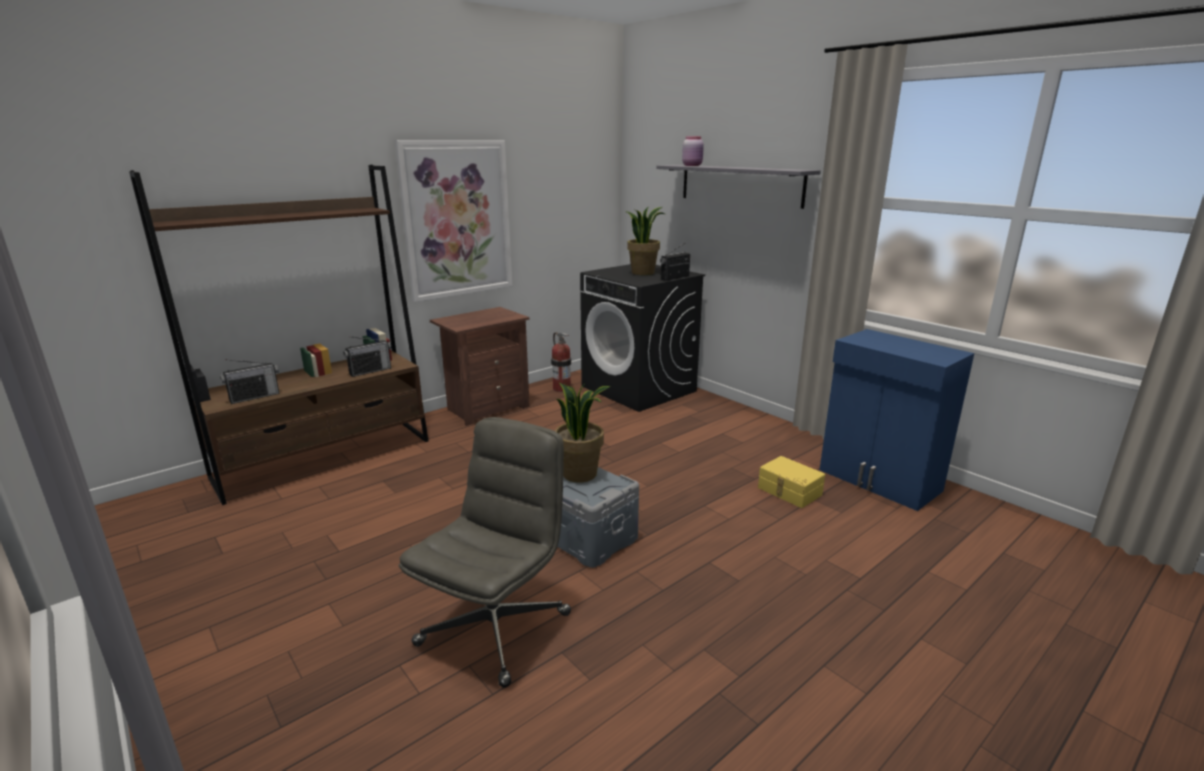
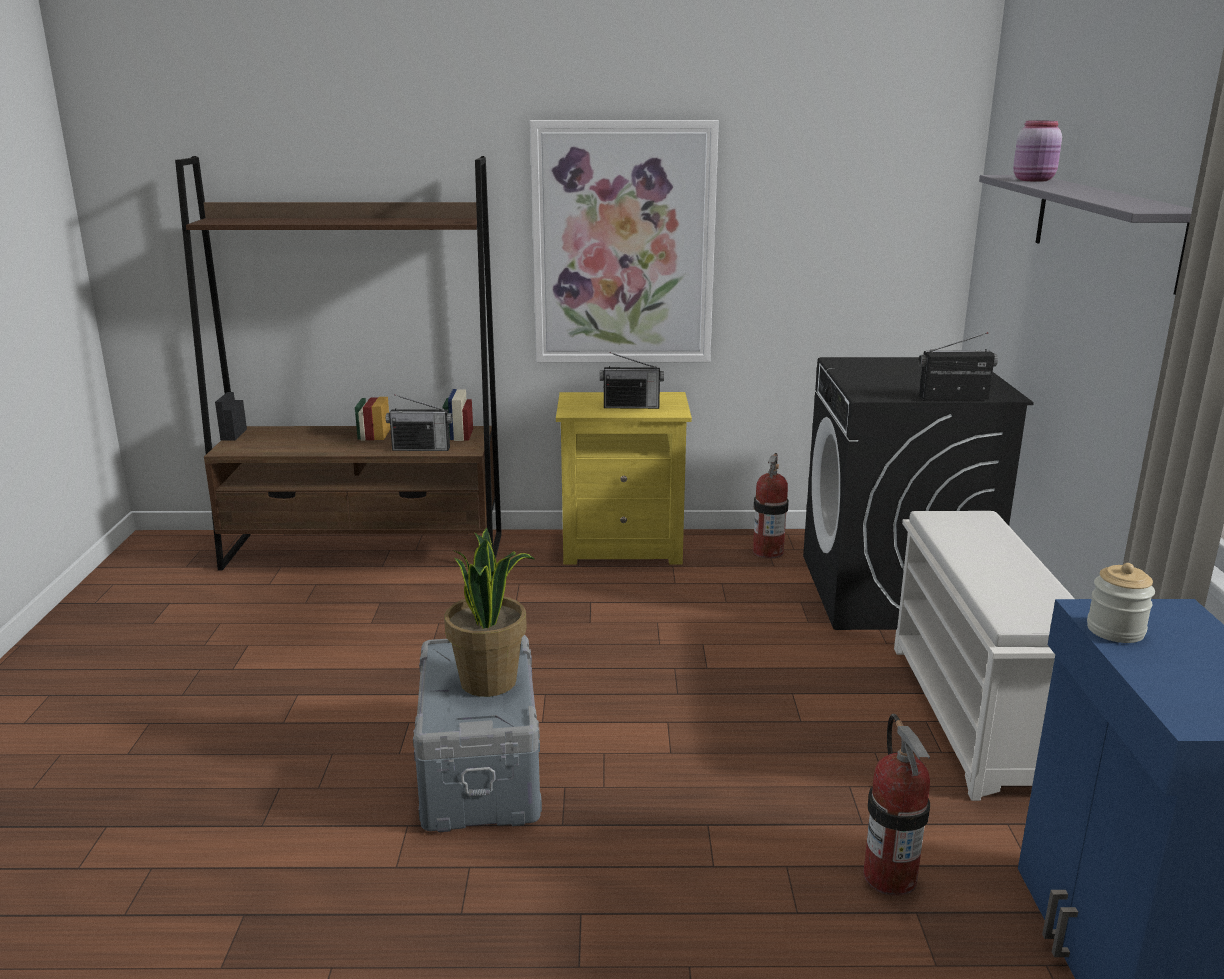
camera: 40 degrees right, 0 degrees up
(254, 397) = (270, 449): radio -> radio (631, 406)
(486, 408) = (623, 547): brown nightstand -> yellow nightstand
(495, 627) = (231, 840): grey office chair -> none
(643, 272) = (920, 377): potted plant -> none
(736, 425) = (976, 717): none -> white shoe rack
(789, 492) = (890, 876): yellow storage box -> fire extinguisher
(870, 343) = (1115, 630): none -> jar

